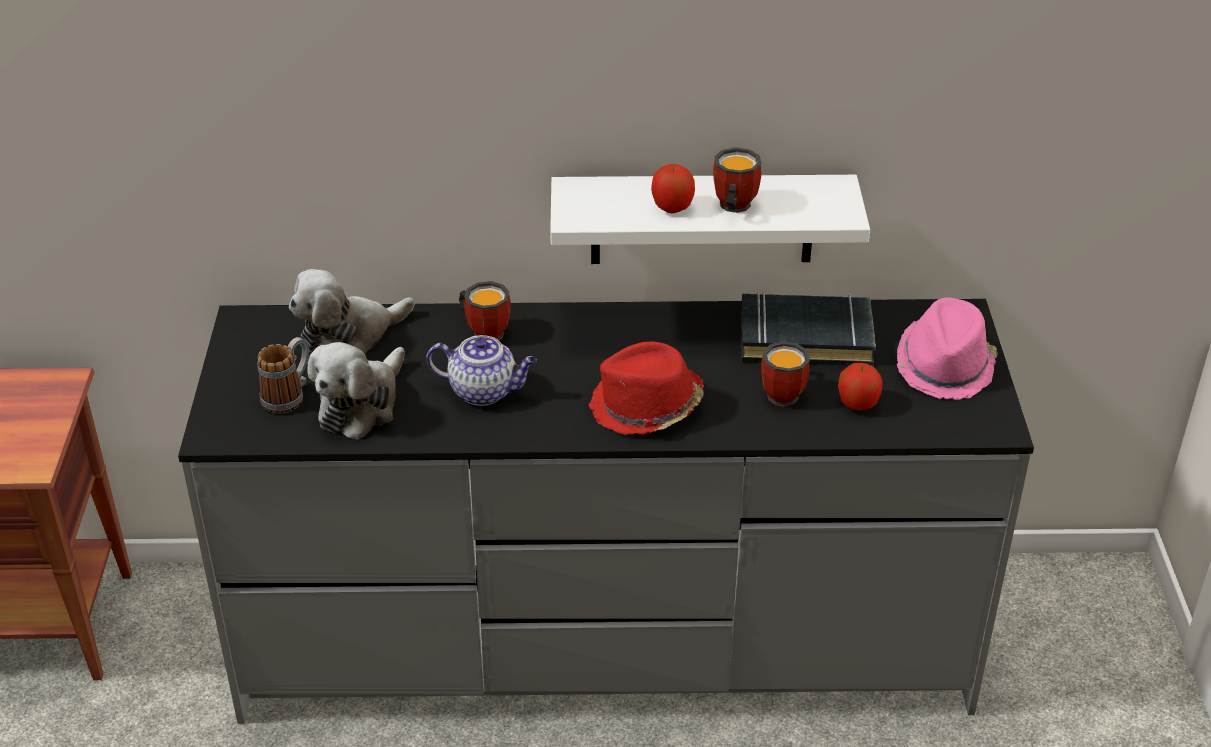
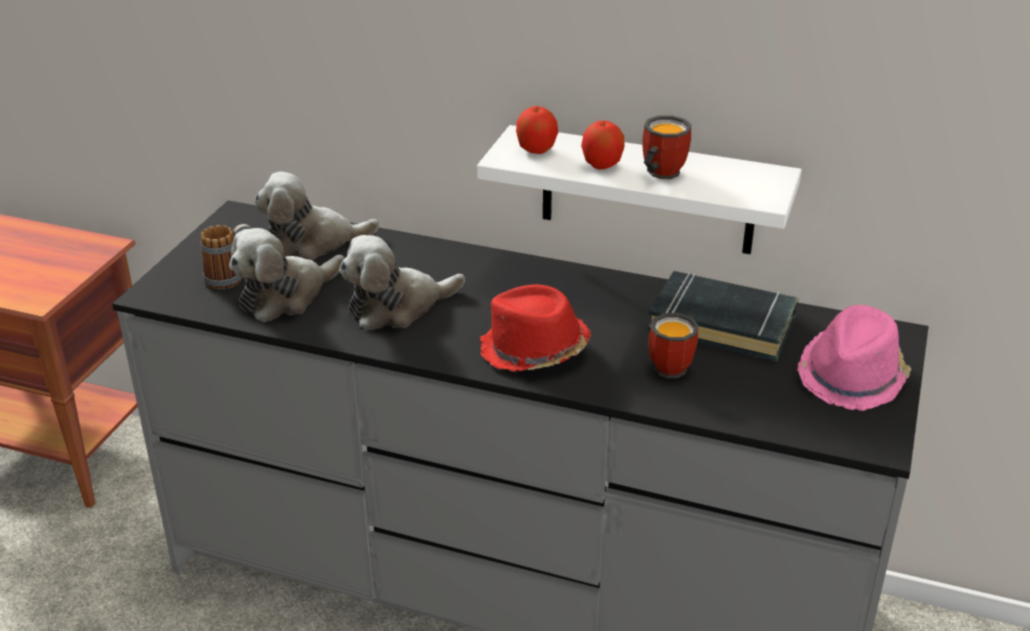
camera: 20 degrees right, 5 degrees down
(485, 391) = (397, 307): teapot -> plush toy
(486, 330) = (431, 260): mug -> none
(857, 404) = (742, 391): apple -> apple (536, 150)

